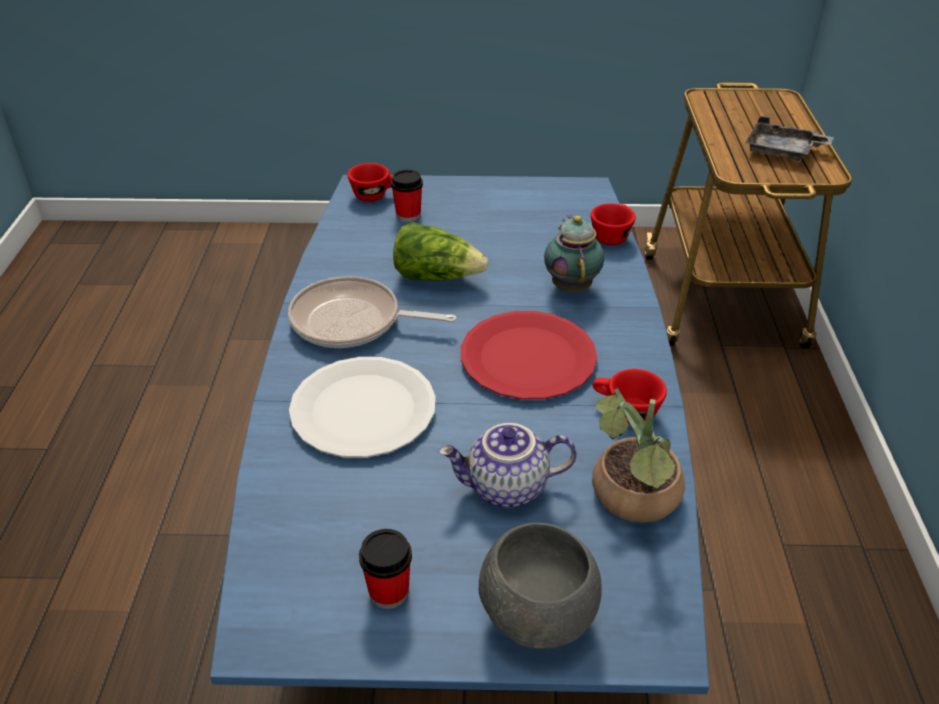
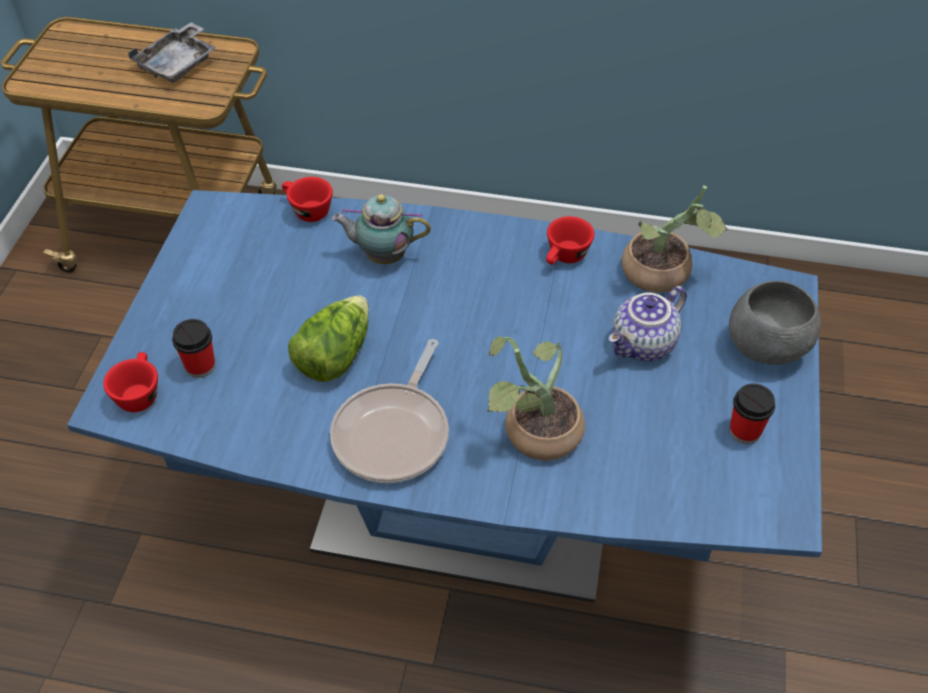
camera: 80 degrees left, 10 degrees up
(363, 409) = (533, 434): white plate -> potted plant
(506, 488) = (644, 345): teapot -> teapot turned 45 degrees clockwise
(527, 357) = (483, 305): red plate -> none

